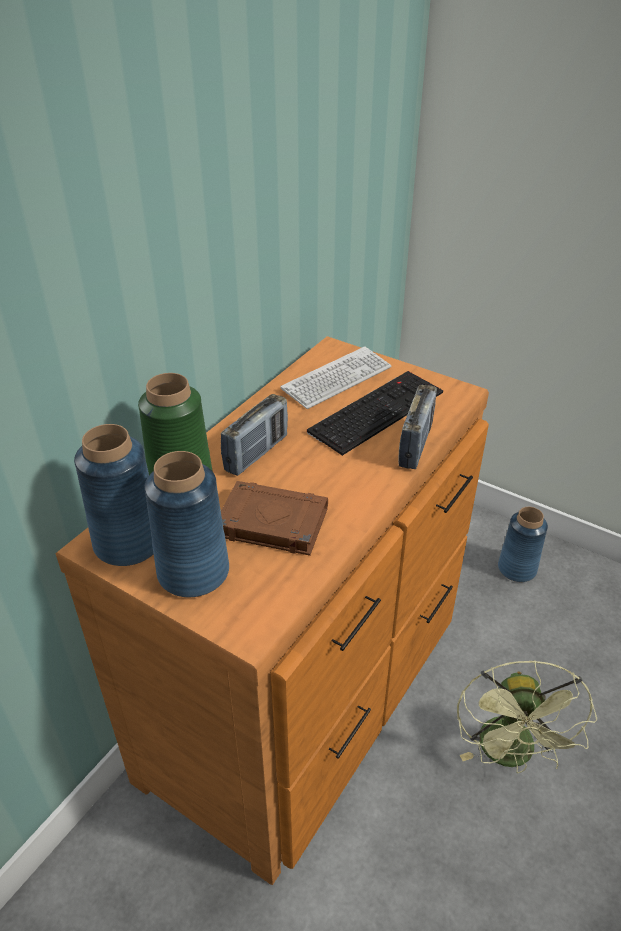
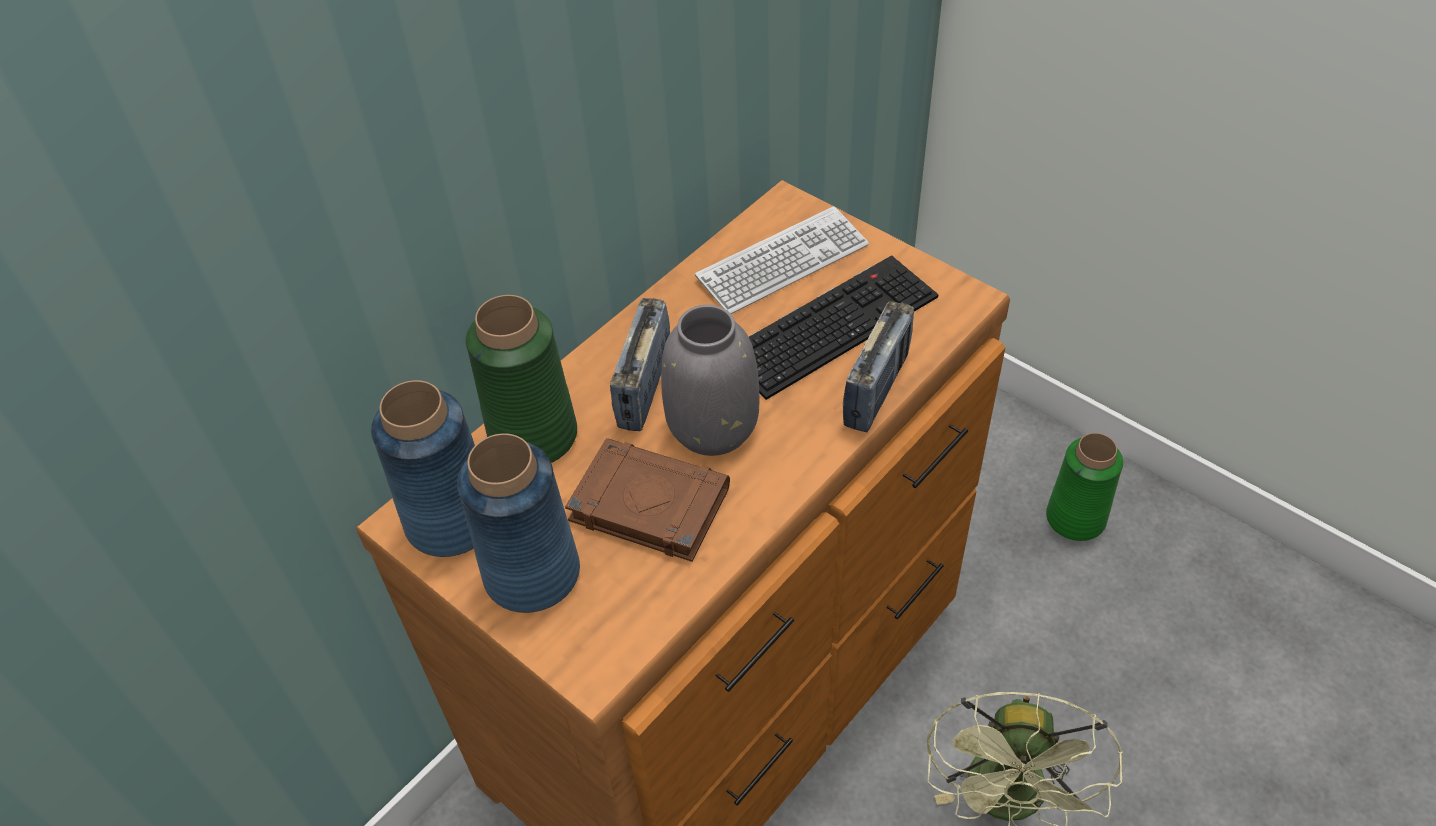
camera: 10 degrees right, 10 degrees up
(256, 453) = (644, 387): radio -> radio turned 150 degrees clockwise
(308, 473) = (712, 426): none -> grey vase
(517, 568) = (1076, 518): blue vase -> green vase

